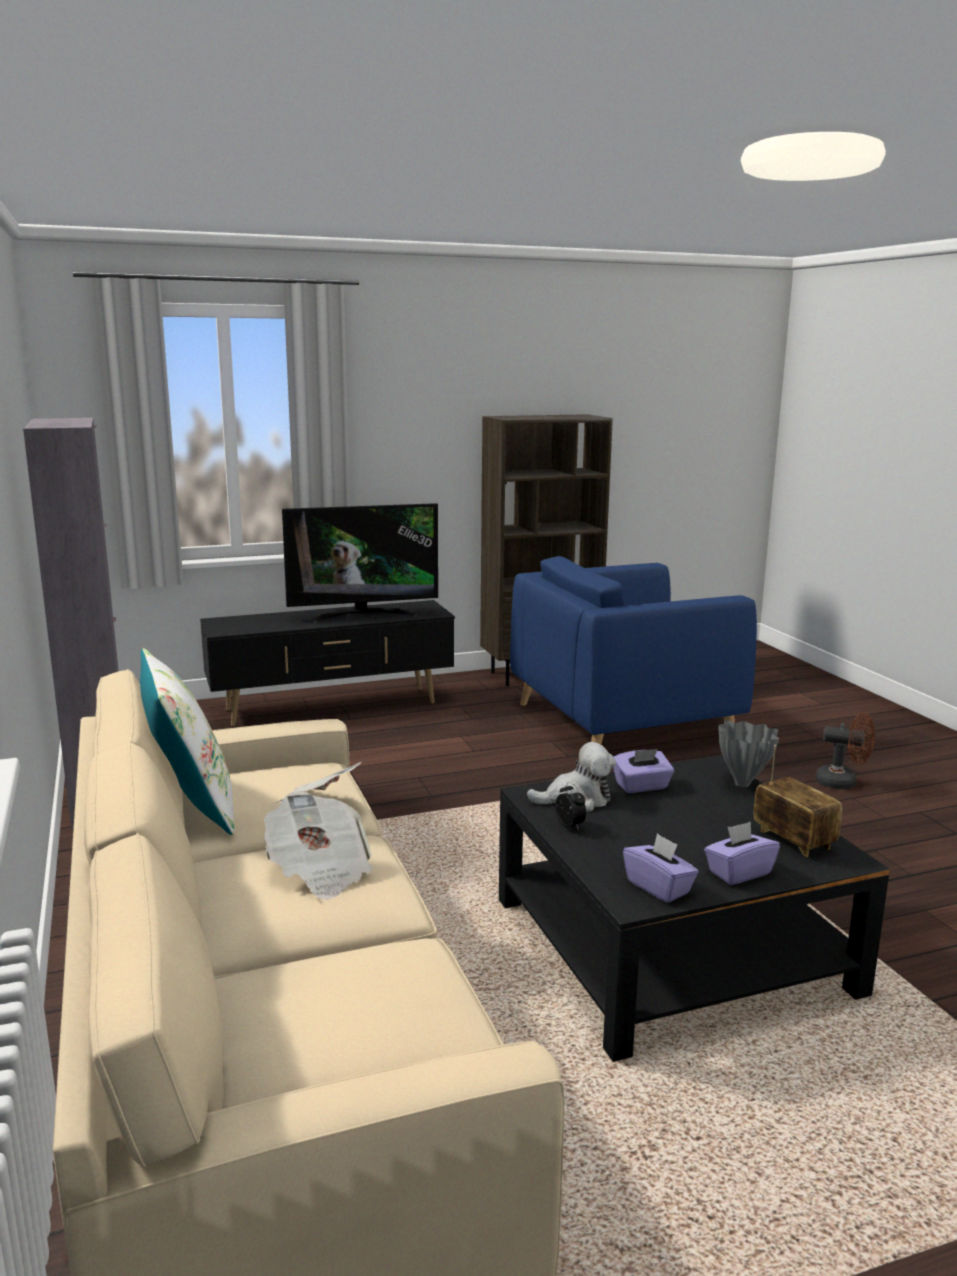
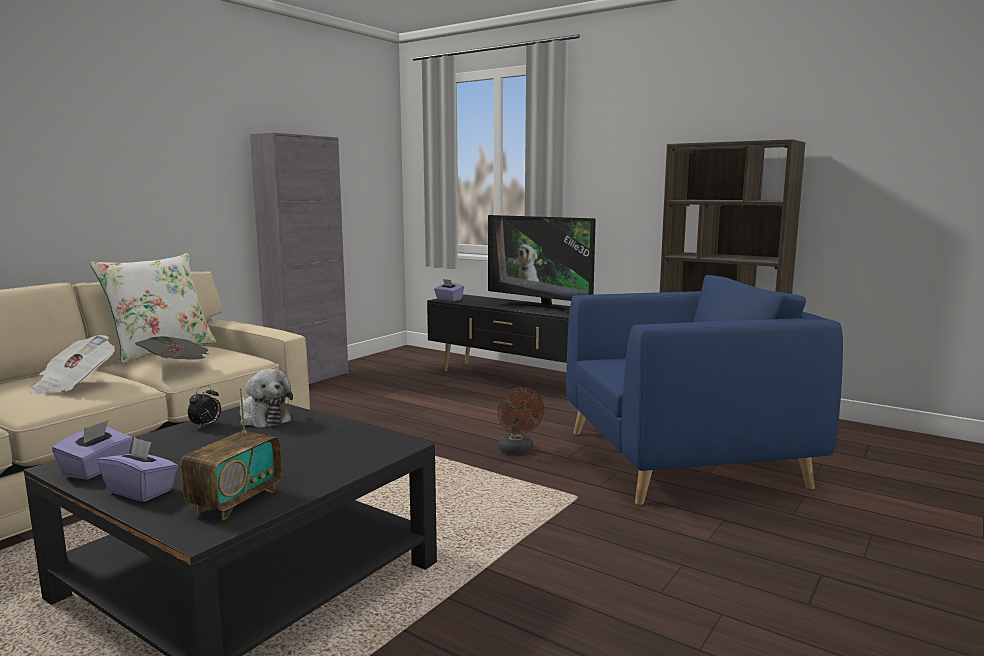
camera: 55 degrees right, 5 degrees down
(622, 722) = (682, 457): blue armchair -> blue armchair turned 135 degrees clockwise
(642, 786) = (315, 430): purple tissue box -> purple tissue box (448, 299)
(743, 784) = (364, 461): grey vase -> none
(843, 783) = (755, 598): brown fan -> brown fan (517, 451)

